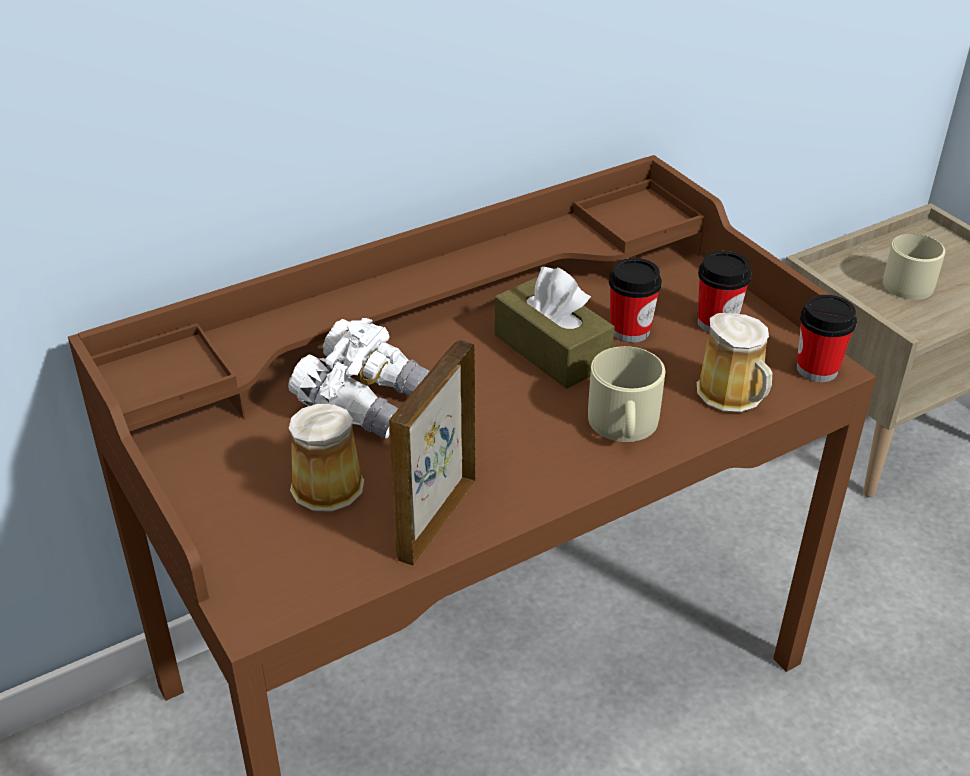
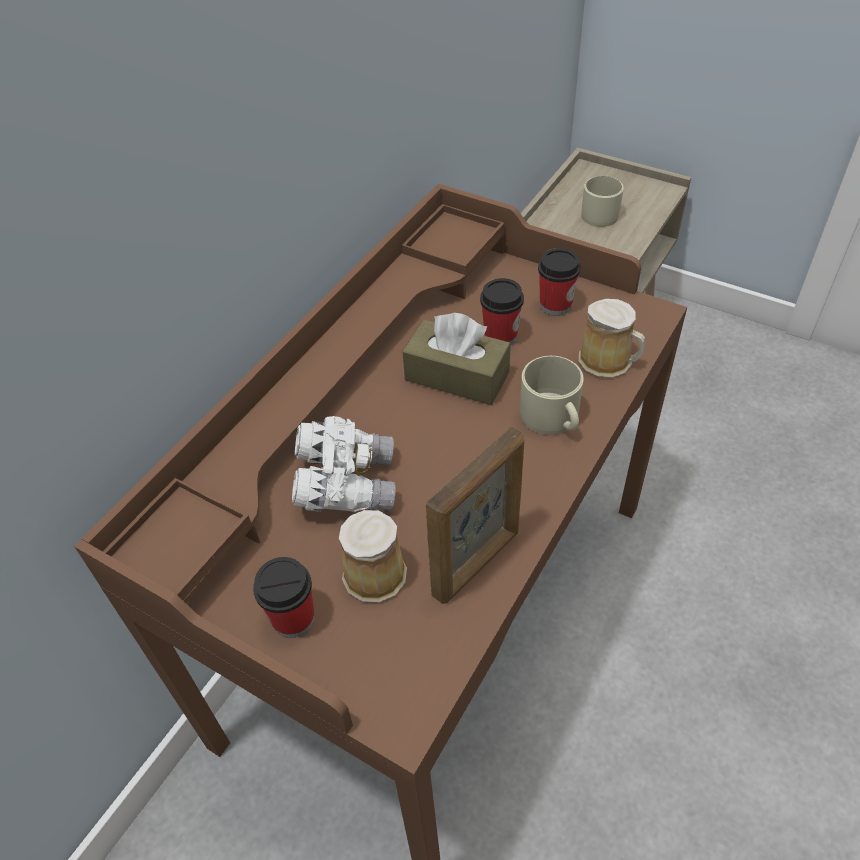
camera: 25 degrees left, 10 degrees up
(435, 519) = (477, 563): picture frame -> picture frame turned 135 degrees counterclockwise
(817, 369) = (647, 316): cup -> cup (293, 618)

